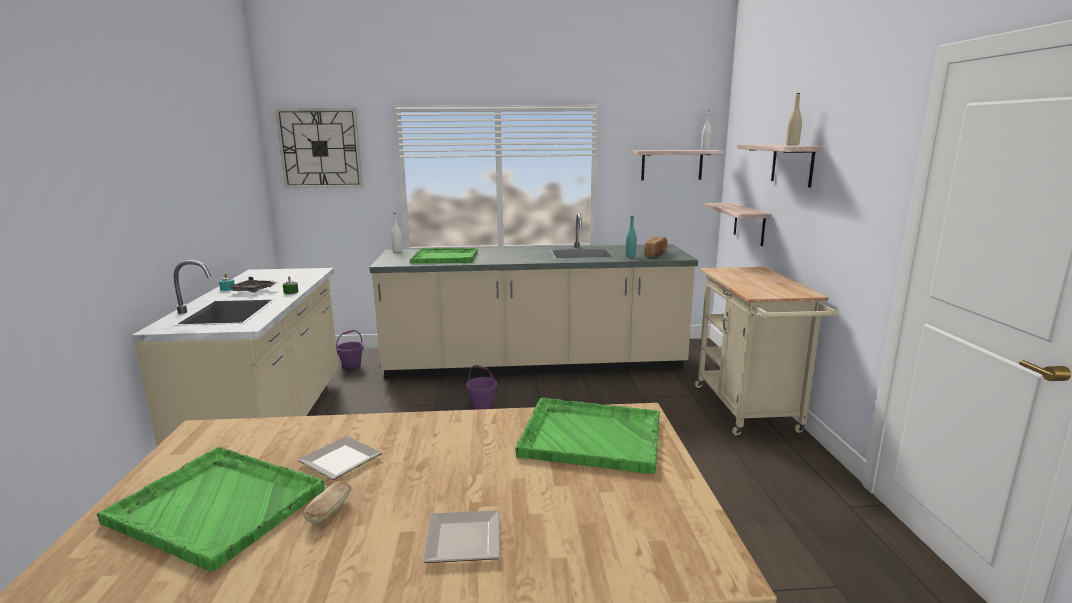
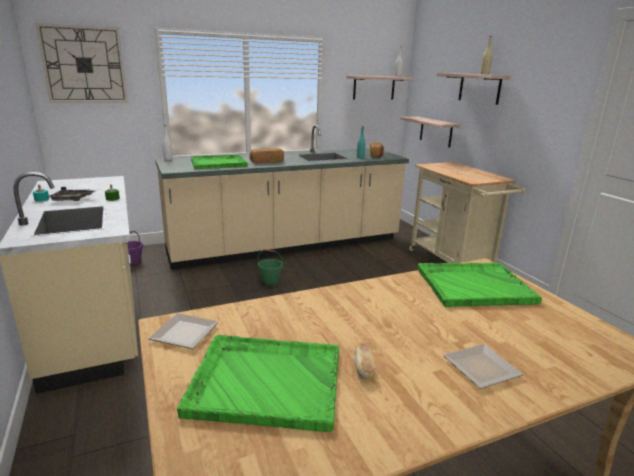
camera: 20 degrees left, 5 degrees up
(341, 459) = (321, 329): plate -> plate (184, 332)
(482, 407) = (270, 282): purple bucket -> green bucket
(502, 258) = (266, 162): none -> bread

